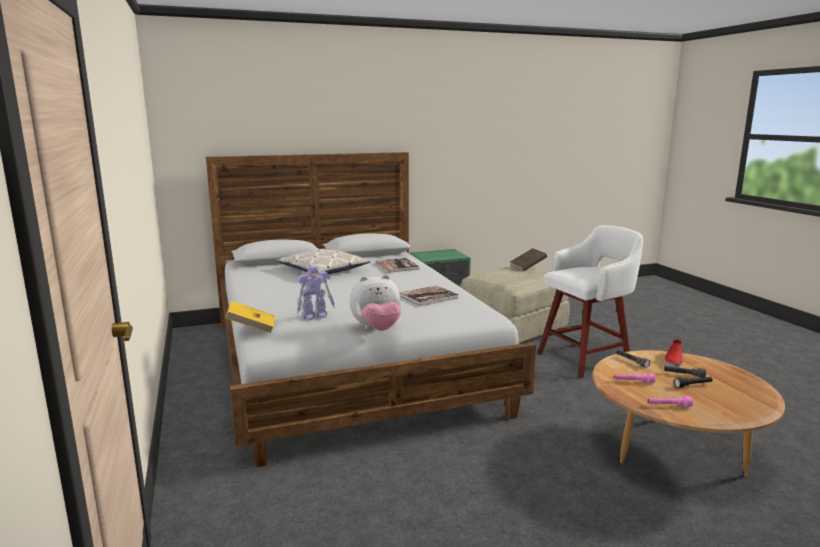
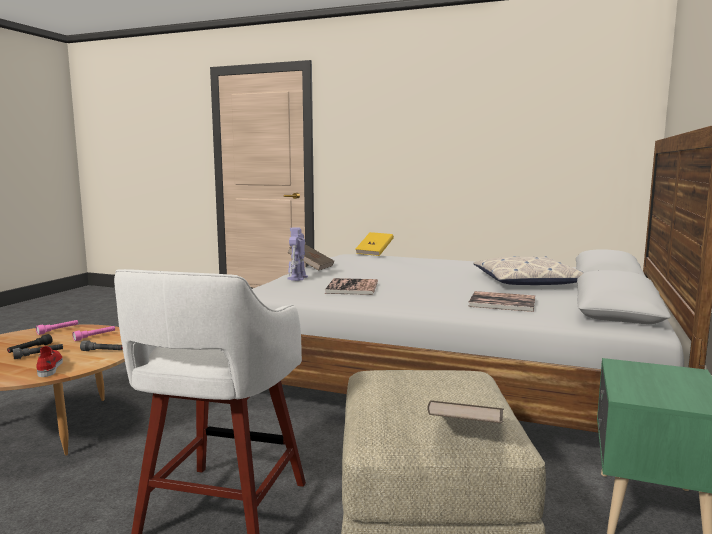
camera: 130 degrees right, 5 degrees down
(315, 316) = (367, 260): toy robot -> toy robot (297, 278)
(377, 329) = (311, 267): plush toy -> brown book

